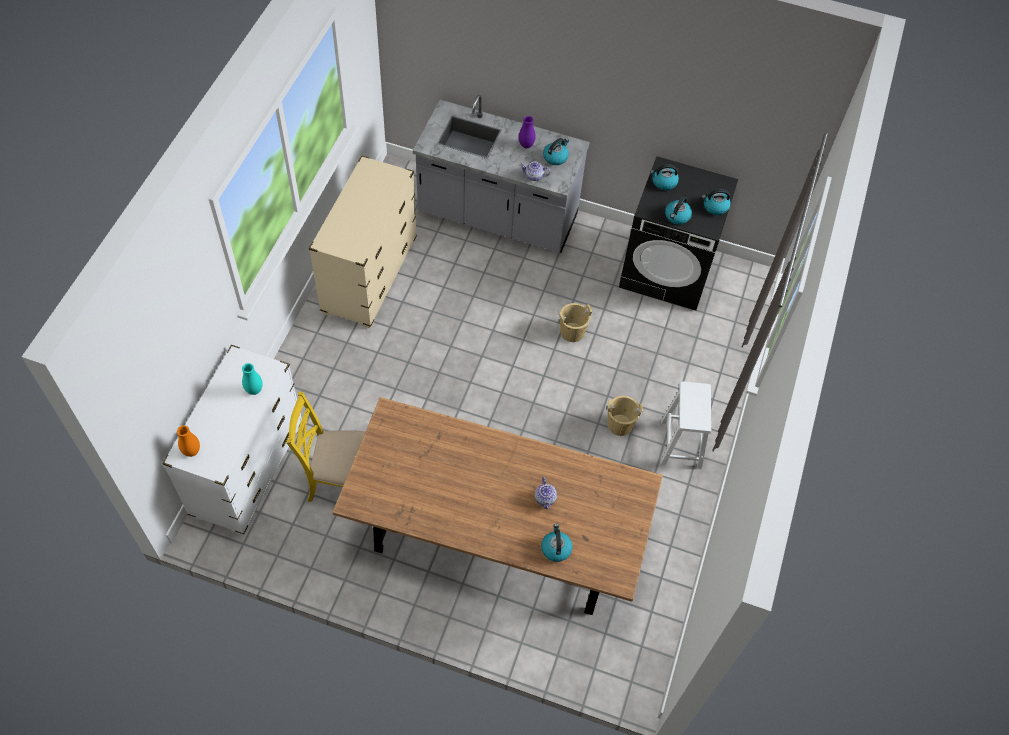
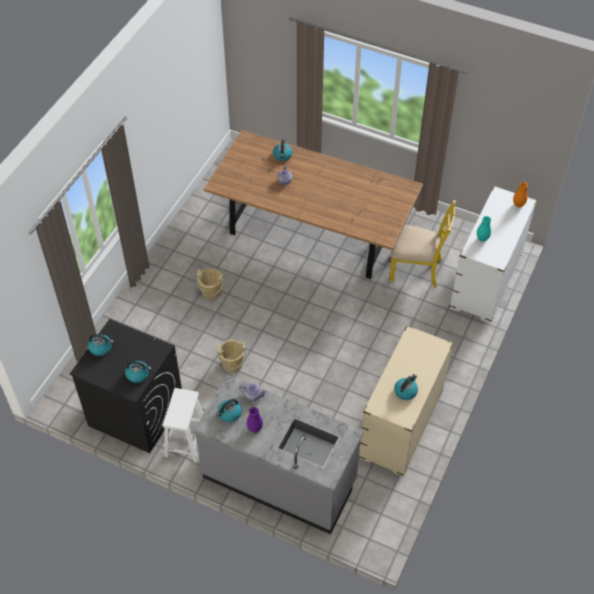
camera: 170 degrees left, 5 degrees down
(677, 216) = (137, 341): kettle -> kettle (405, 391)
(681, 445) = (170, 275): white stool -> white stool (186, 440)

